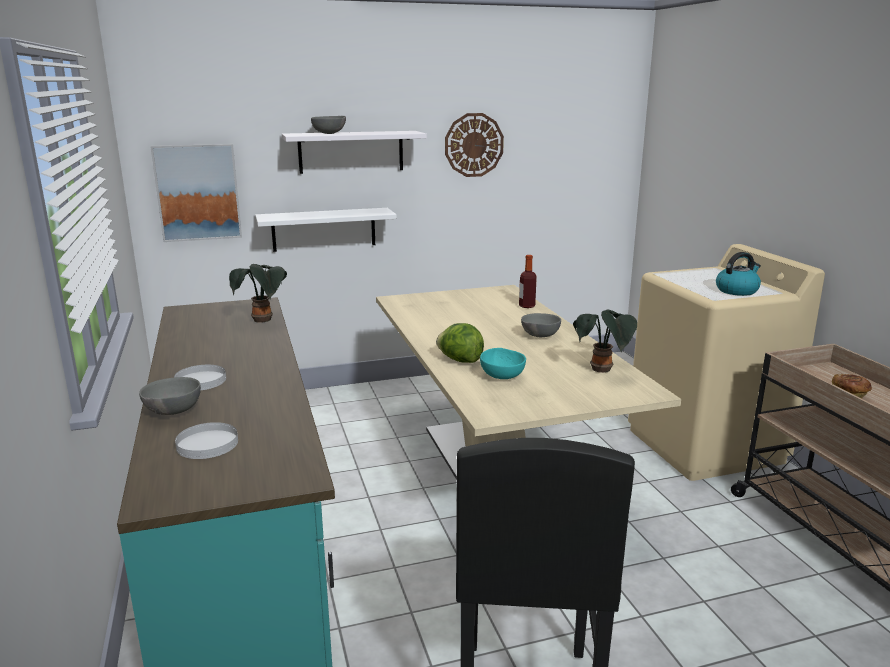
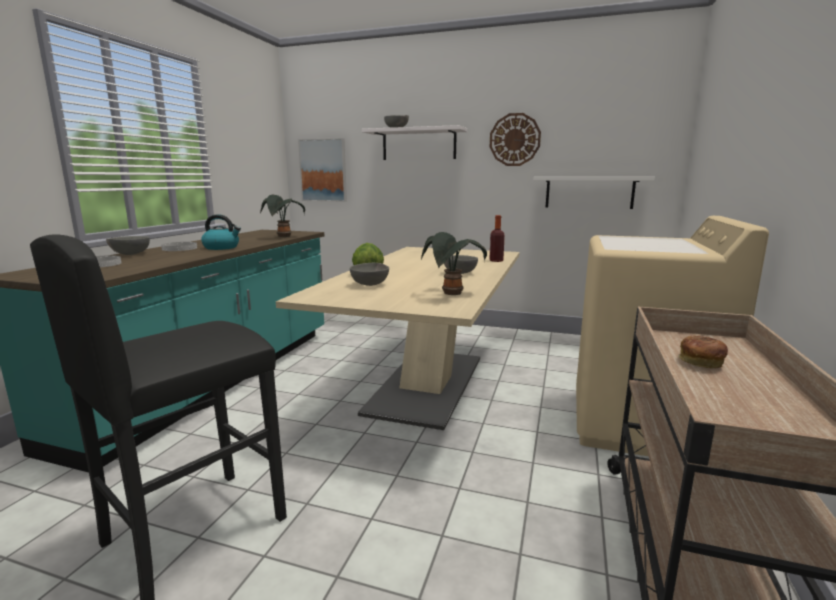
camera: 35 degrees right, 5 degrees down
(324, 229) = (398, 201): white shelf -> white shelf (589, 192)
(502, 376) = (371, 284): turquoise bowl -> grey bowl
(737, 290) = (653, 248): kettle -> kettle (222, 247)

